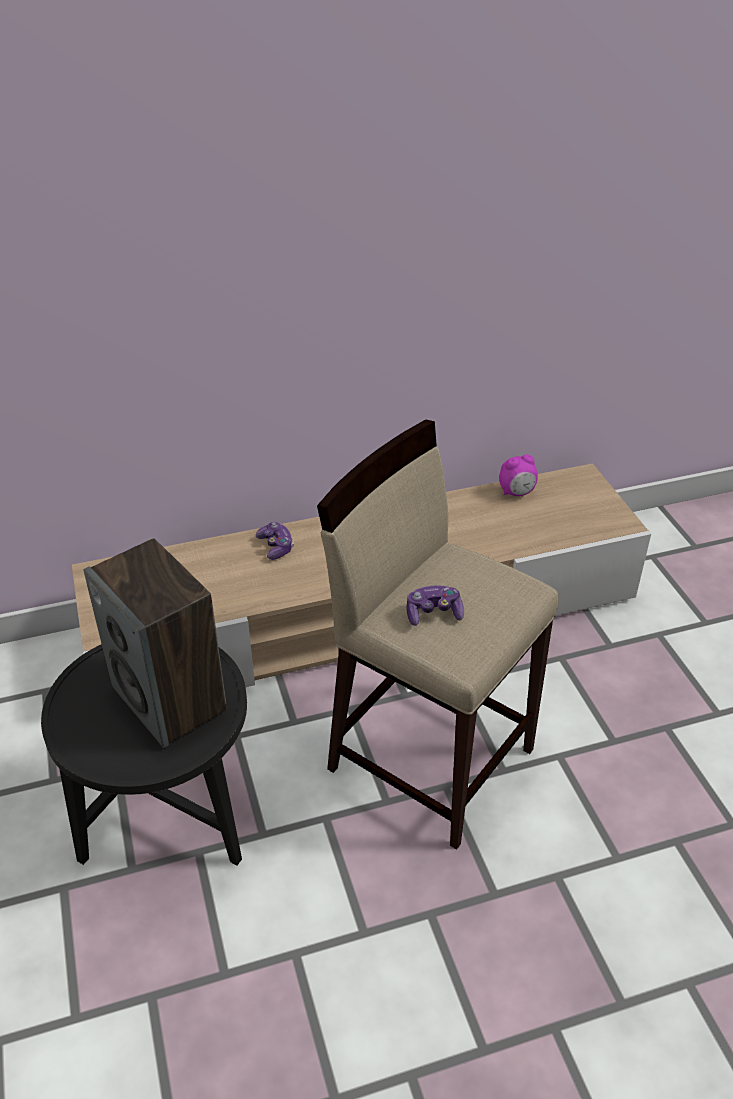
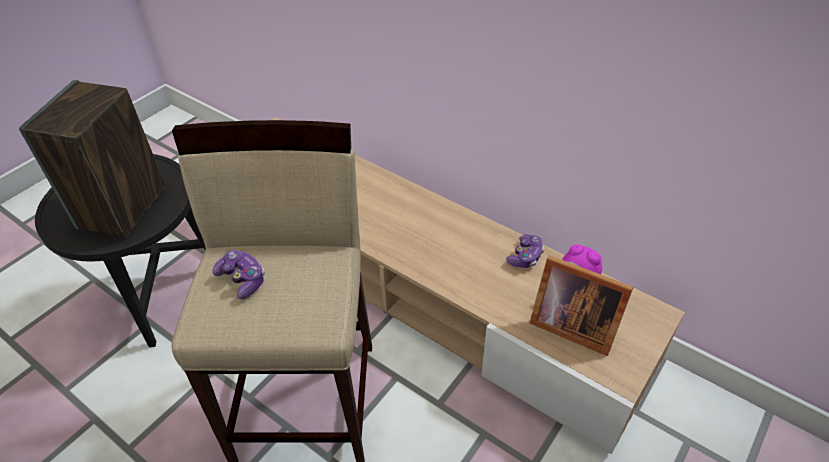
camera: 55 degrees right, 5 degrees up
(276, 547) = (371, 186): game controller -> game controller (525, 257)
(554, 519) = (570, 324): none -> picture frame

